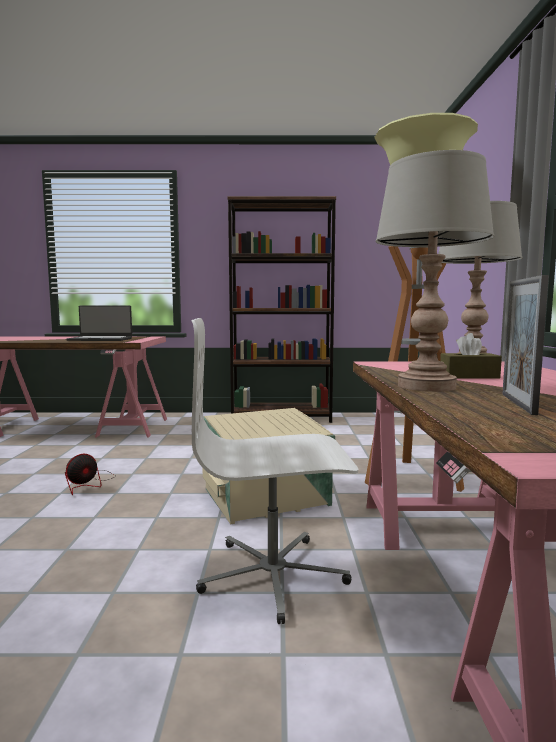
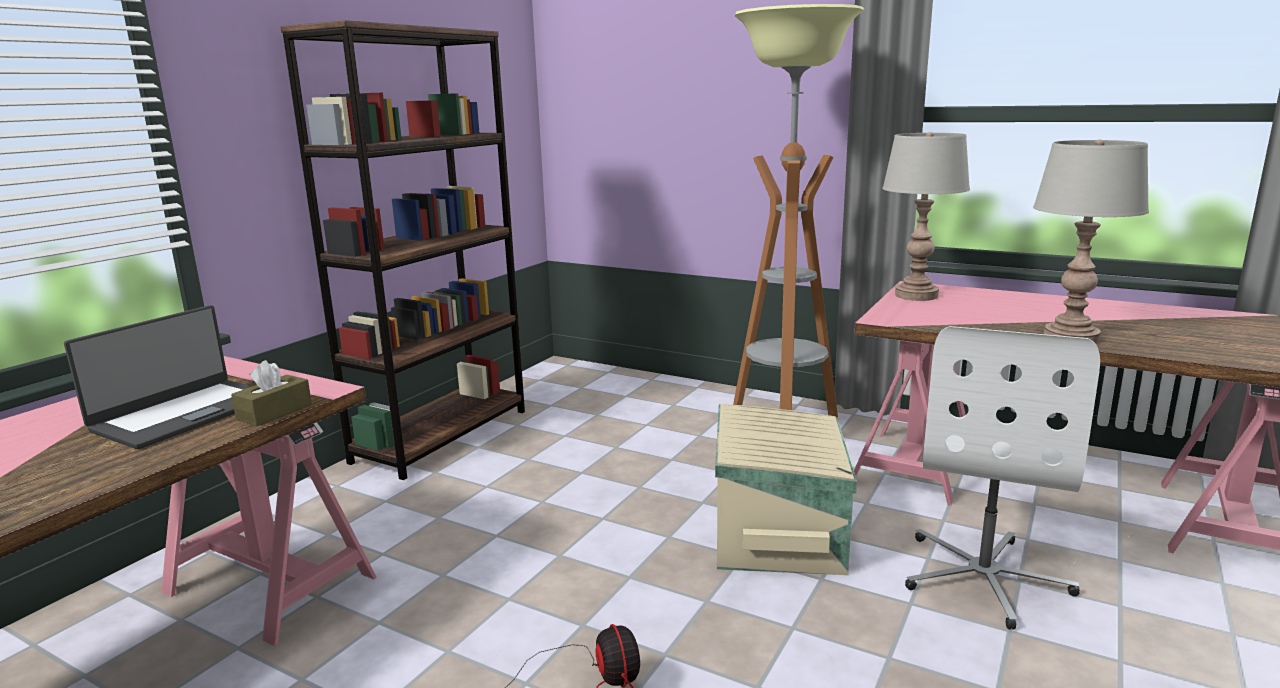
camera: 60 degrees left, 10 degrees up
(469, 376) = (1008, 315): brown tissue box -> brown tissue box (274, 412)
(518, 403) = (1157, 335): picture frame -> none

